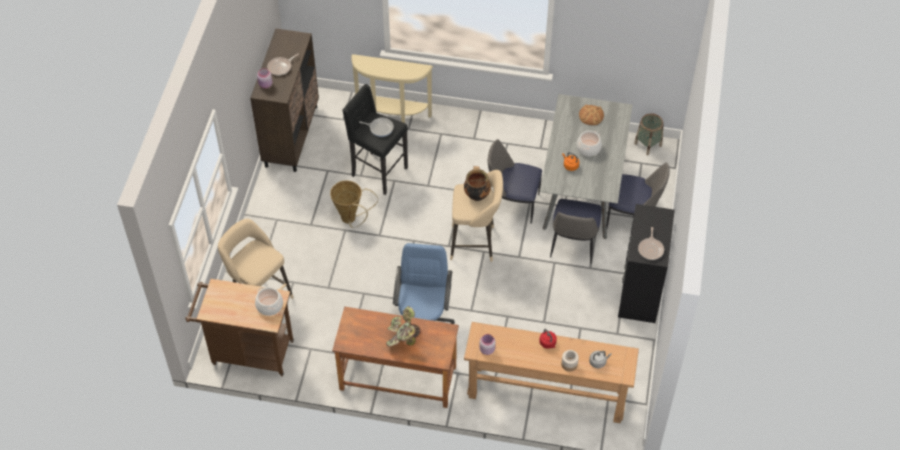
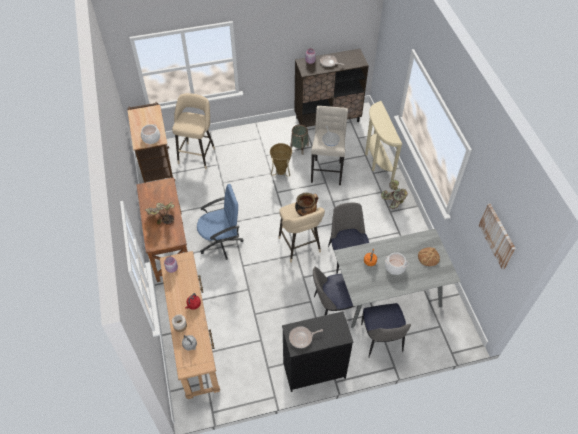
camera: 65 degrees right, 0 degrees up
(378, 172) = (327, 171): black stool -> beige stool
(461, 129) = (393, 201): none -> potted plant
(643, 32) = (497, 236): none -> picture
(648, 144) = (461, 324): basket -> basket (299, 147)

